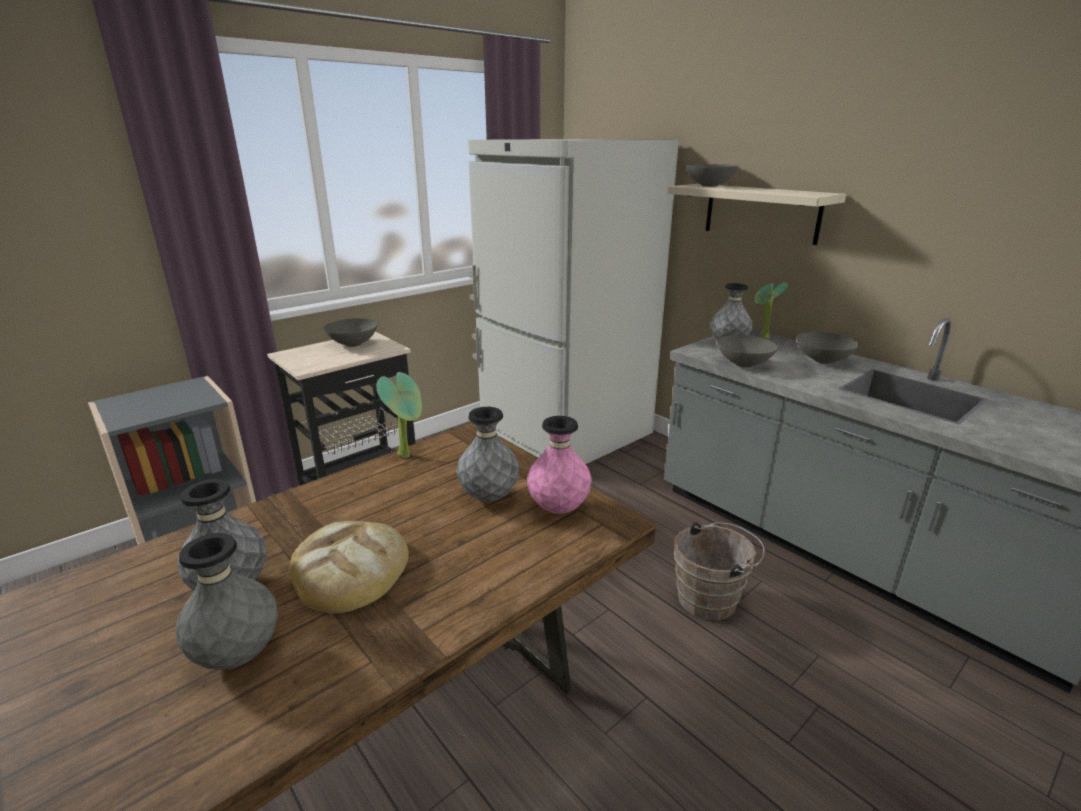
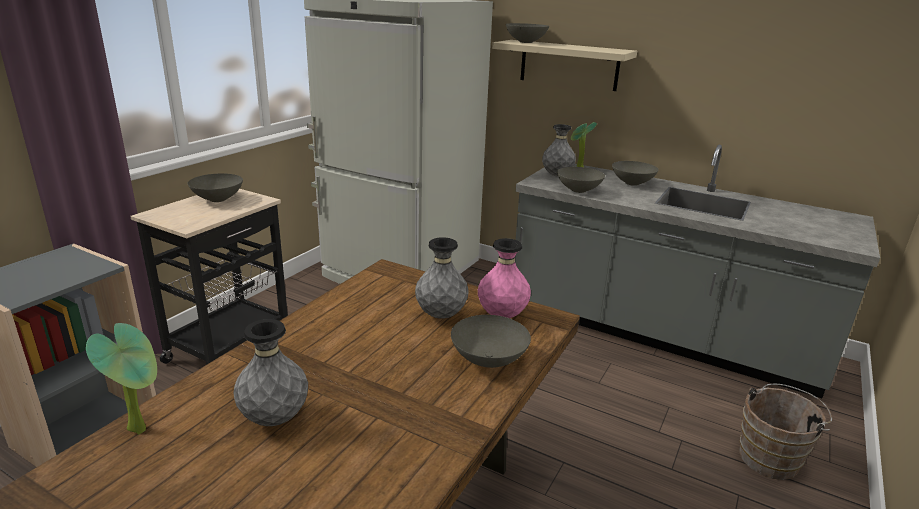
camera: 20 degrees left, 0 degrees up
(238, 655) = (326, 463): grey vase -> none
(350, 569) = (368, 386): bread -> none
(407, 454) = (344, 292): potted plant -> potted plant (142, 427)
(505, 562) = (489, 359): none -> grey bowl
(711, 598) = (580, 382): brown bucket -> brown bucket (771, 457)

